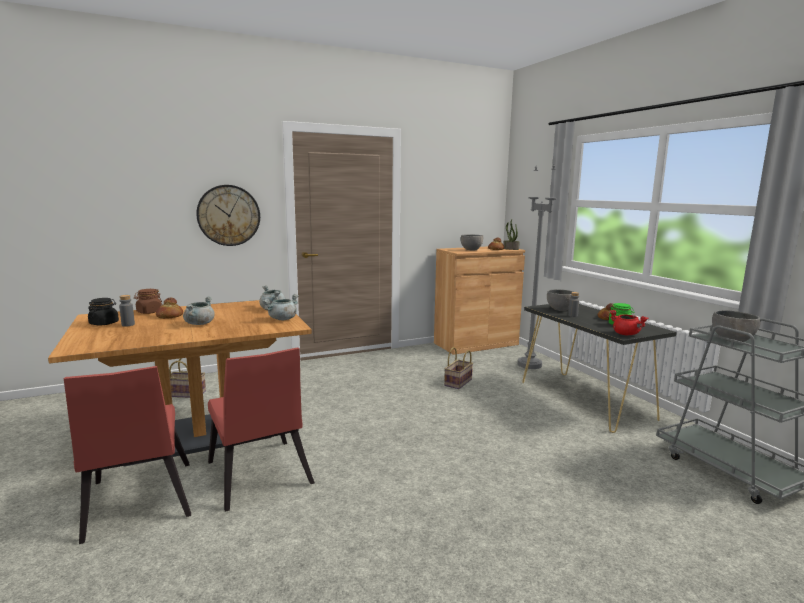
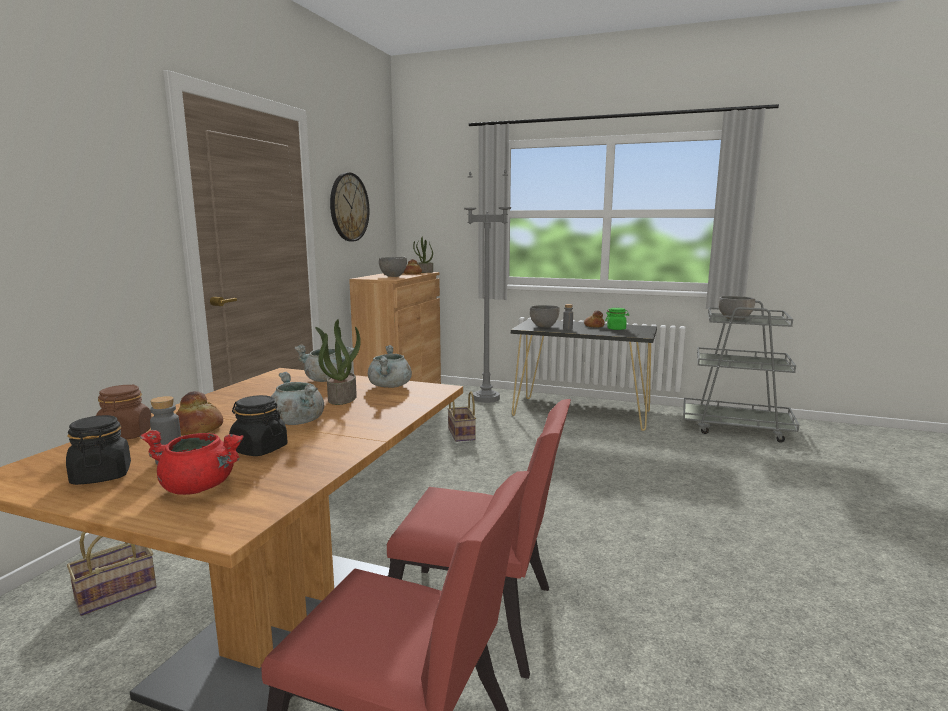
camera: 45 degrees left, 0 degrees up
(156, 329) = (259, 449): none -> black jar
(228, 215) = (97, 237): wall clock -> wall clock (349, 207)
(247, 319) = (341, 398): none -> potted plant
(626, 334) = (641, 334): red cooking pot -> red cooking pot (199, 487)

